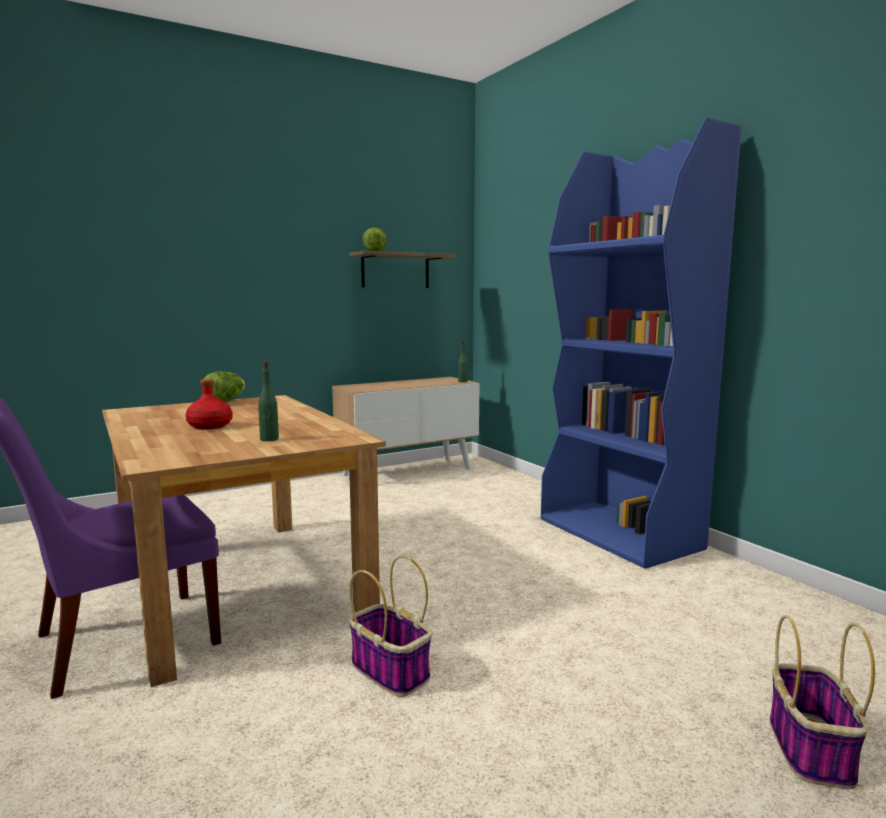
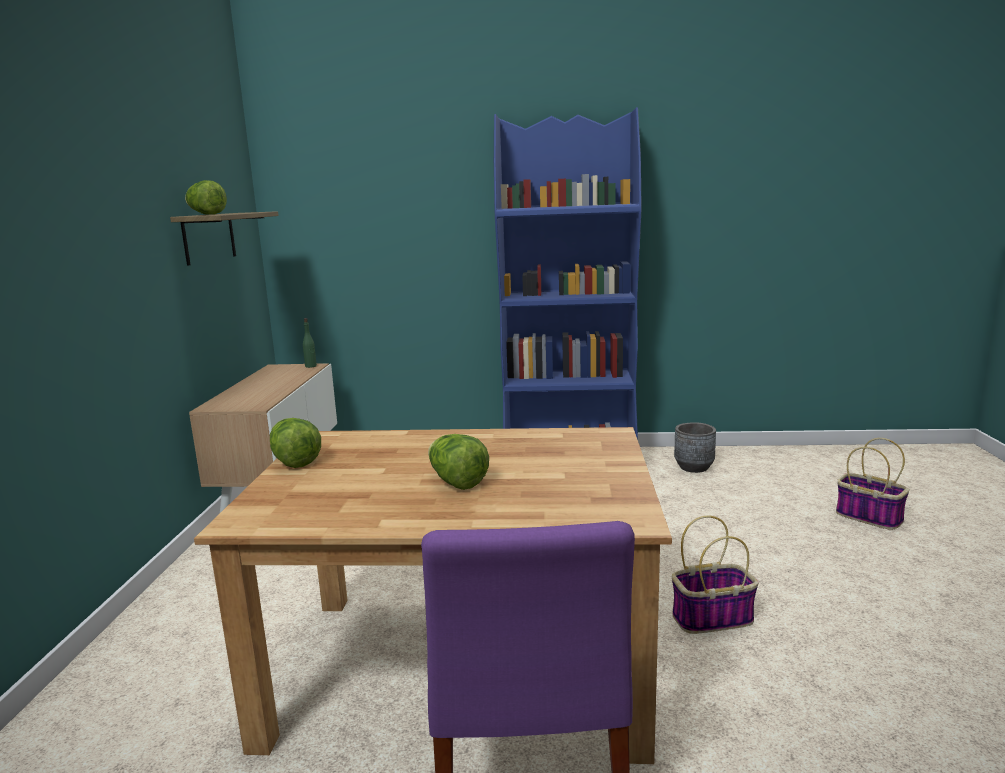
camera: 55 degrees left, 5 degrees up
(209, 426) = (456, 482): red bottle -> lettuce
(269, 439) = (571, 463): green bottle -> none
(731, 592) = (694, 467): none -> grey planter

